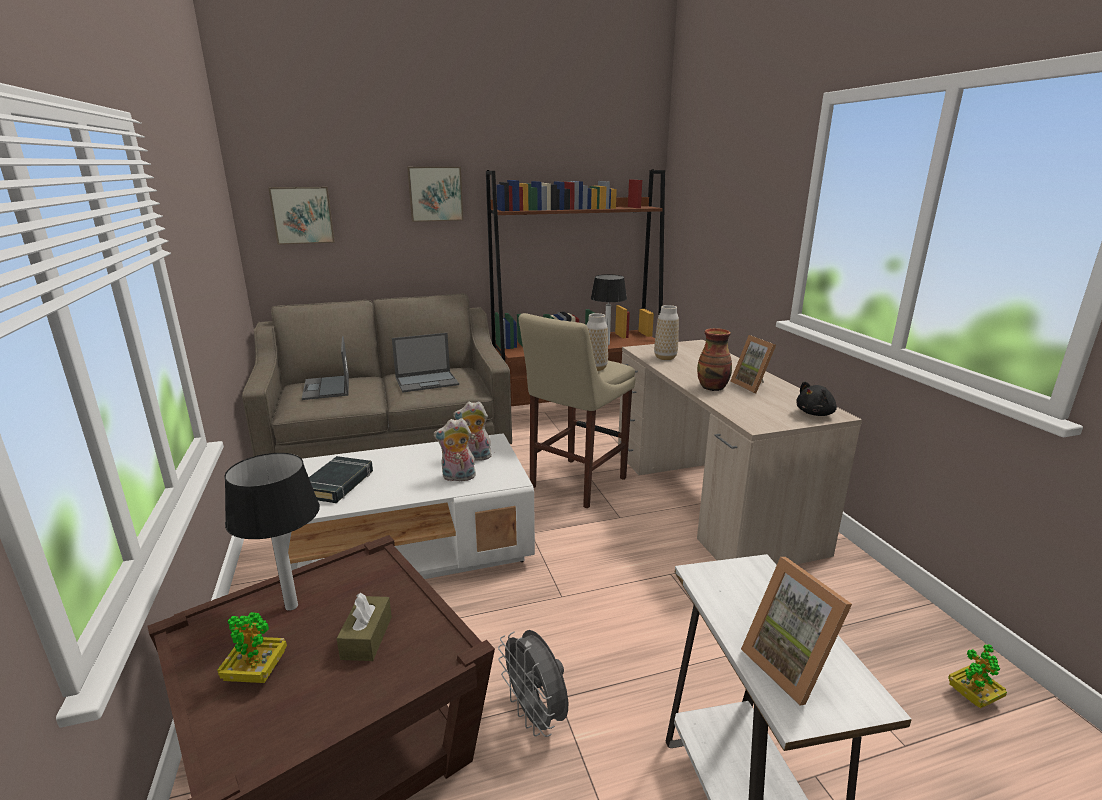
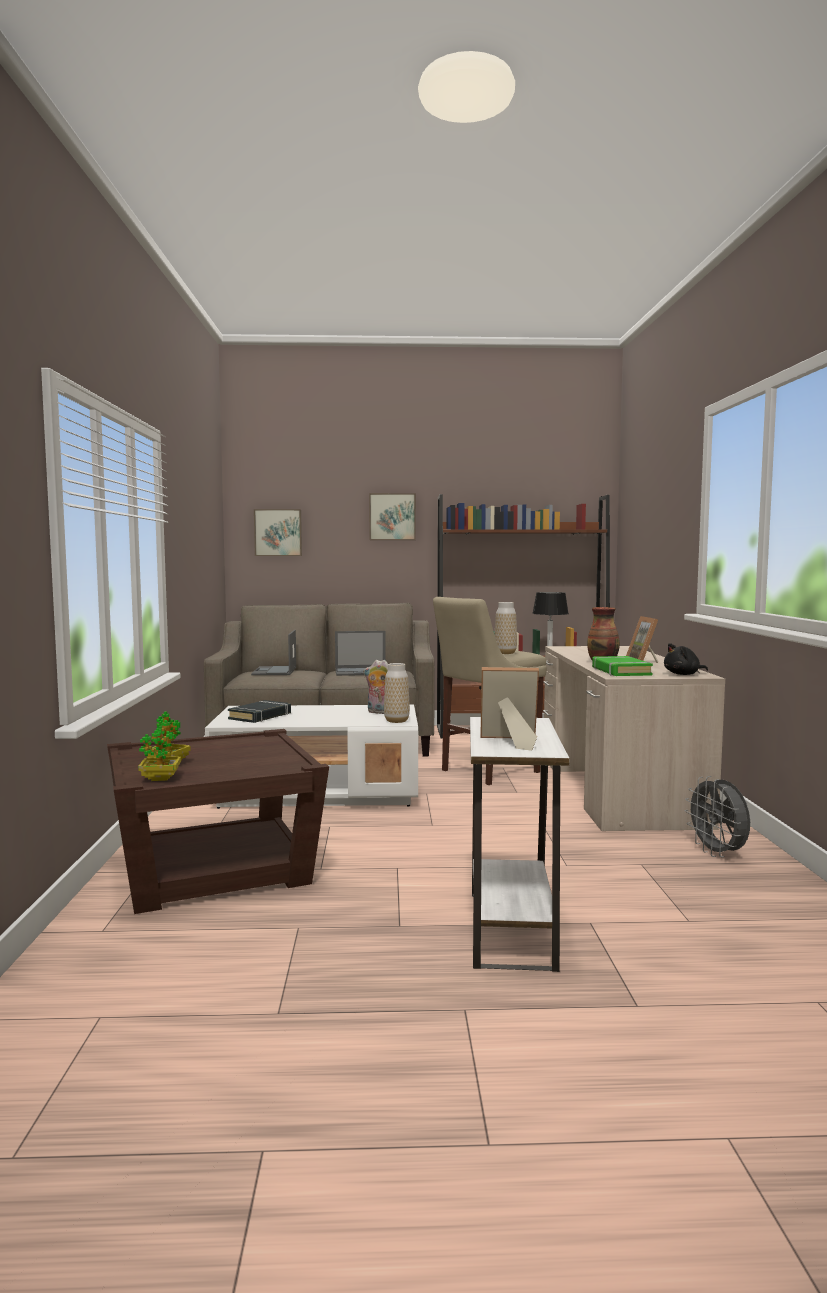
camera: 15 degrees right, 15 degrees down
(291, 607) = (201, 748): table lamp -> none
(367, 637) = (245, 760): brown tissue box -> none
(458, 478) = (357, 719): plush toy -> none
(536, 716) = (373, 872): grey fan -> grey fan (718, 853)
(665, 357) = (579, 651): vase -> vase (396, 721)
(749, 411) = (620, 671): none -> green book
(792, 666) = (509, 742): picture frame -> picture frame turned 105 degrees clockwise
(973, 696) = (785, 908): potted plant -> potted plant (160, 778)

